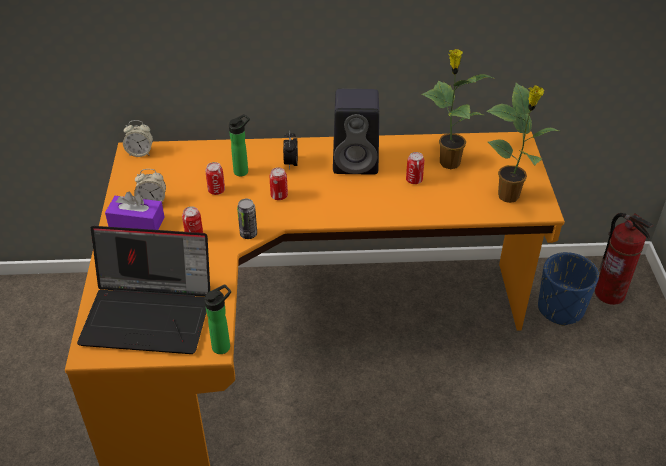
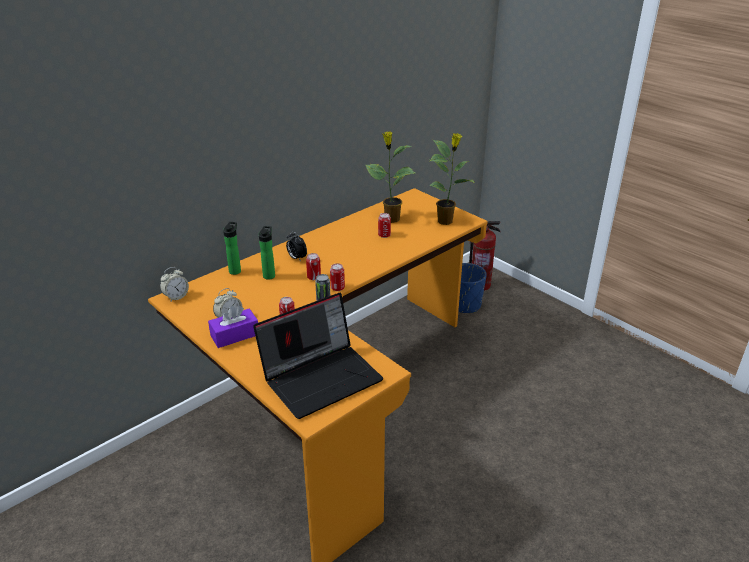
camera: 40 degrees left, 10 degrees down
(216, 190) = (267, 293): can -> can (337, 288)
(223, 346) = (393, 367): bottle -> bottle (235, 270)
(357, 162) = (337, 240): black speaker -> none

